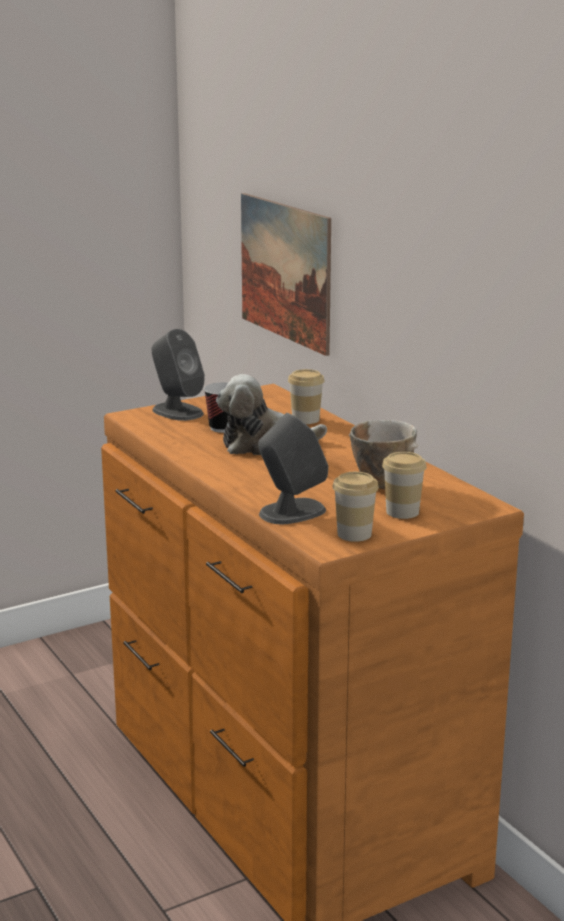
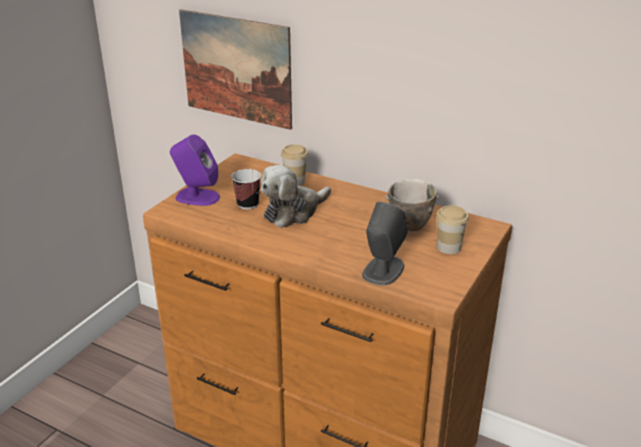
camera: 30 degrees left, 10 degrees up
(177, 411) = (197, 197): grey speaker -> purple speaker
(354, 534) = (444, 277): cup -> none

